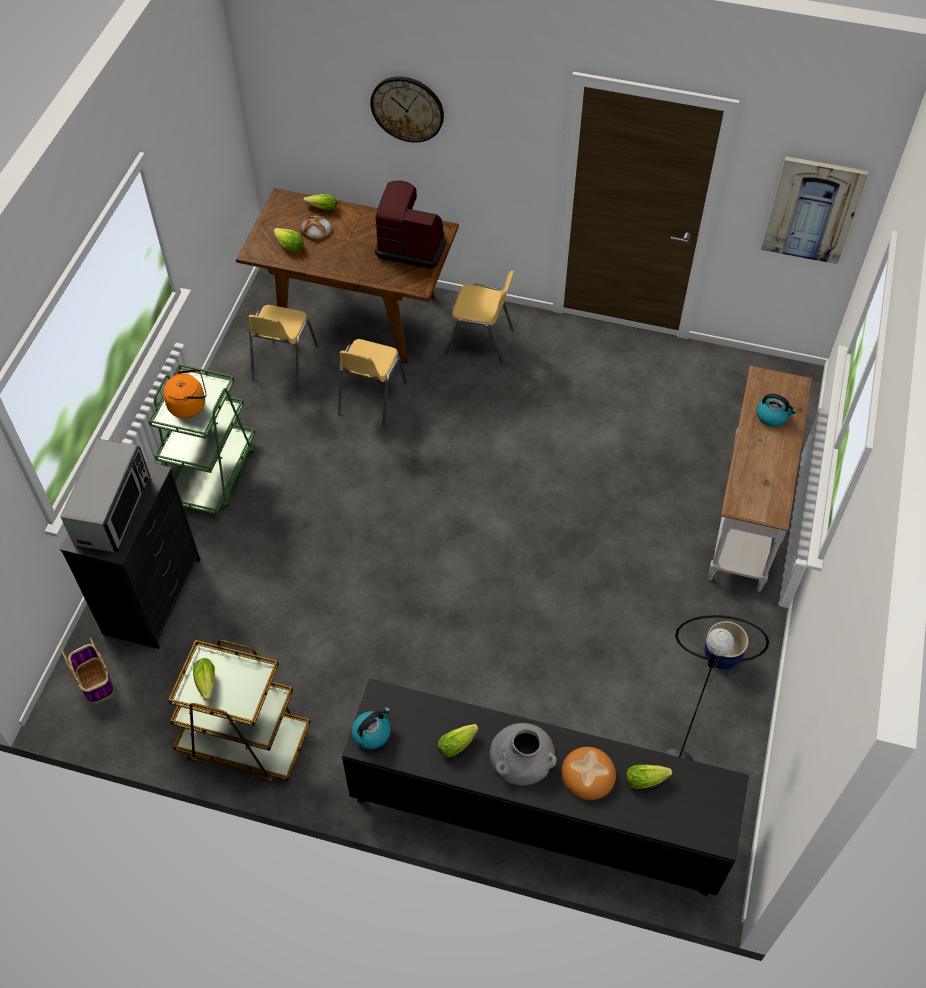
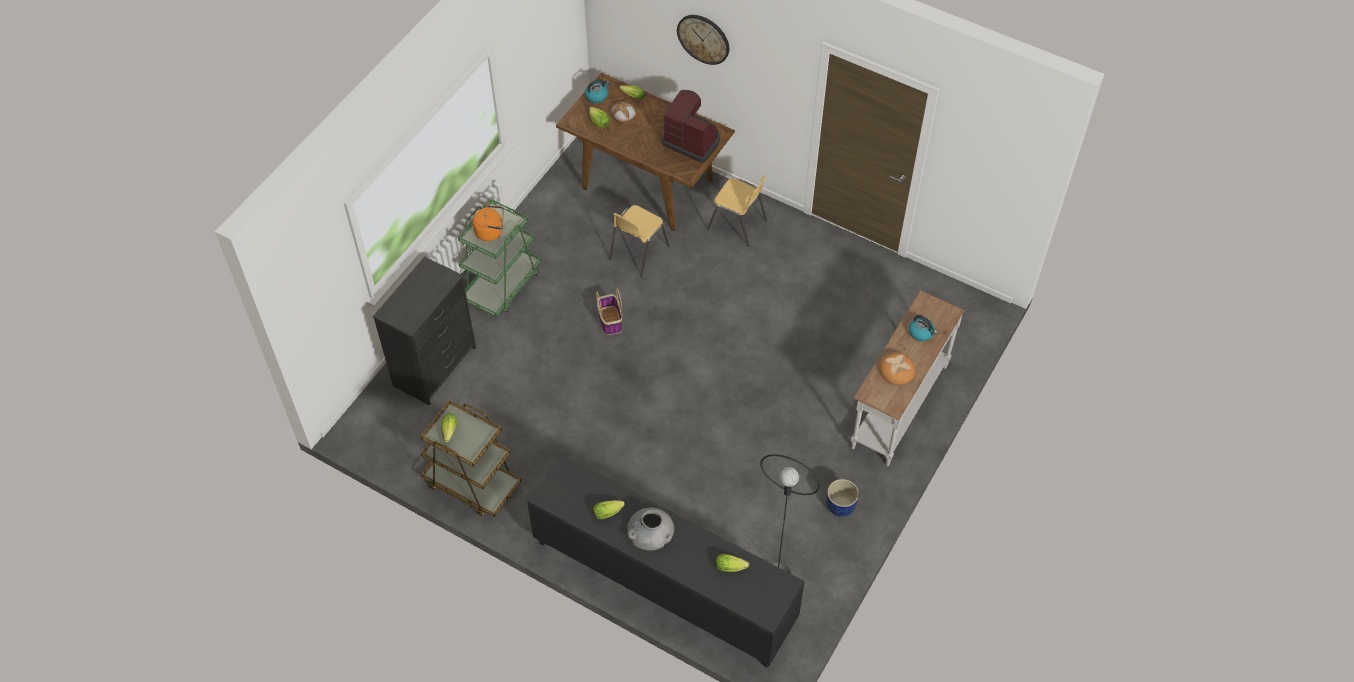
camera: 15 degrees right, 0 degrees up
(94, 680) = (379, 416): basket -> basket (610, 320)
(113, 510) = (415, 297): microwave -> none
(284, 363) = (579, 210): yellow chair -> none
(372, 733) = (552, 491): kettle -> kettle (597, 96)
(588, 775) = (692, 554): bread -> bread (897, 370)
(812, 210) = (994, 179): picture -> none

